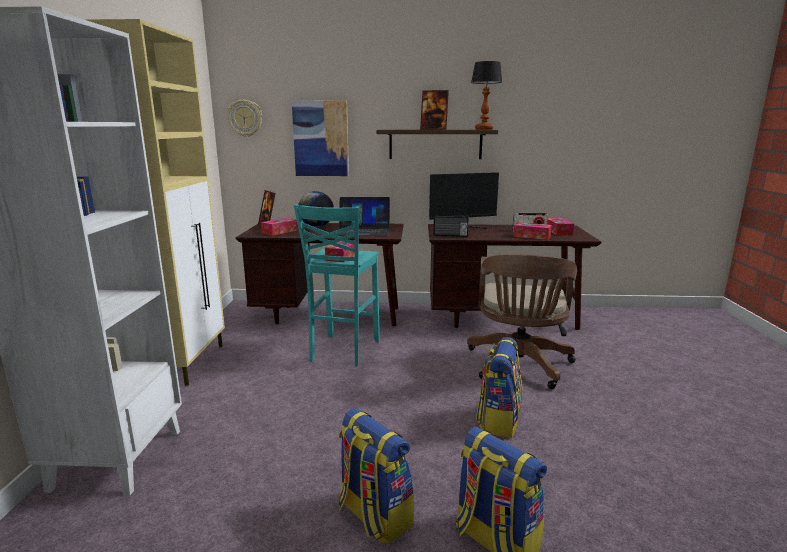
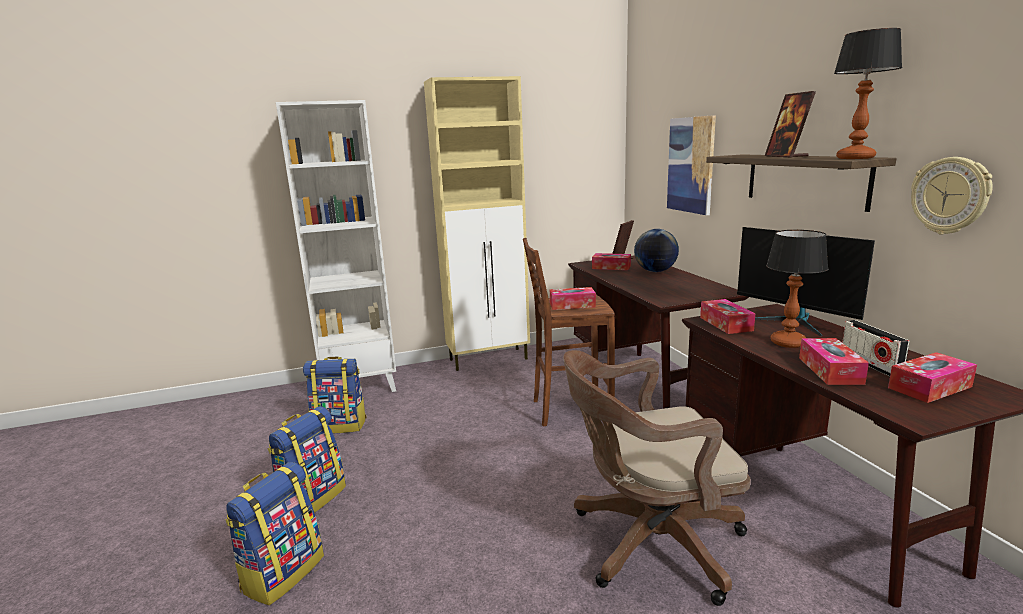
camera: 70 degrees right, 0 degrees up
(245, 118) = (641, 140): wall clock -> wall clock (950, 196)
(343, 351) = (569, 410): turquoise stool -> brown stool
(363, 231) = (671, 288): laptop -> none
(450, 235) = (726, 324): radio -> tissue box
(491, 234) = (787, 343): none -> table lamp
(498, 420) = (487, 544): backpack -> backpack (340, 425)

